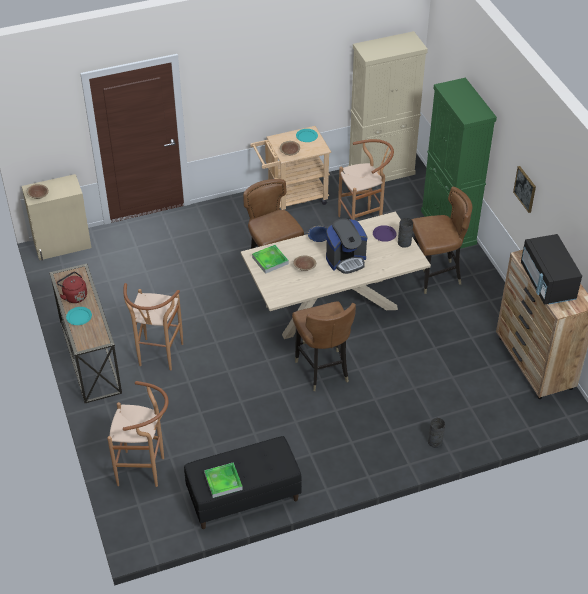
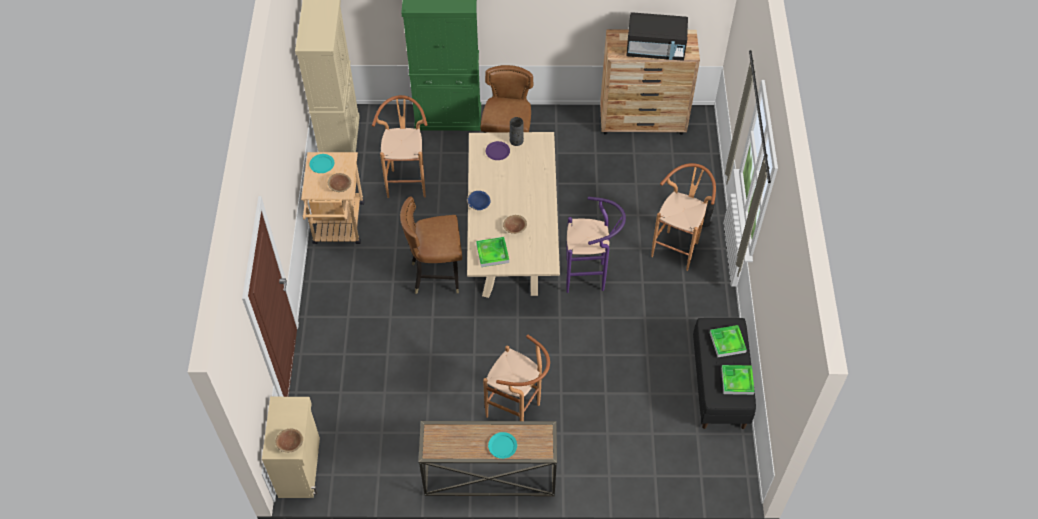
camera: 70 degrees left, 10 degrees up
(74, 296) = (467, 444): red kettle -> none
(146, 470) = (662, 459): brown stool -> brown stool (677, 246)
(265, 464) = (727, 342): none -> tray
(322, 370) = (589, 276): brown chair -> purple stool
(346, 260) = (519, 192): coffee machine -> none
(525, 189) = (546, 14): picture -> none

